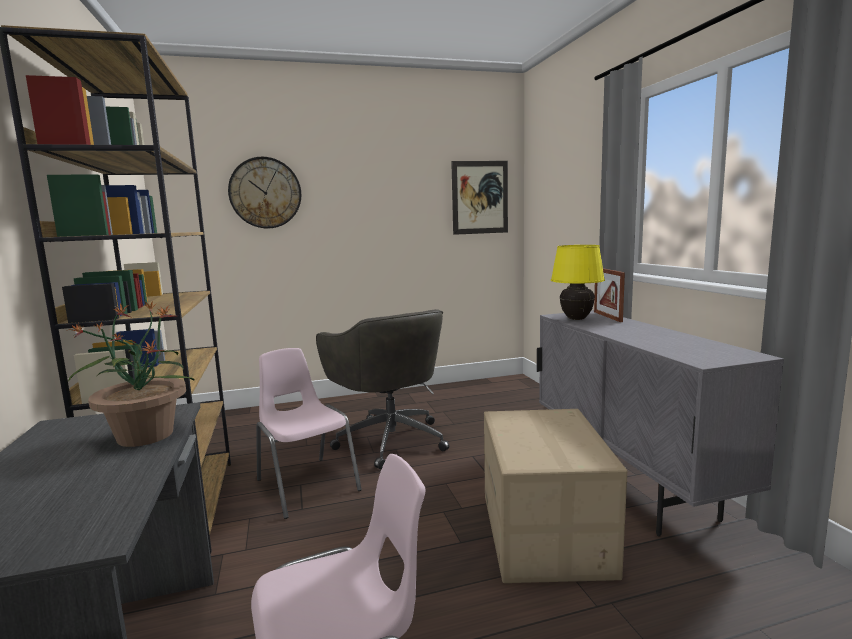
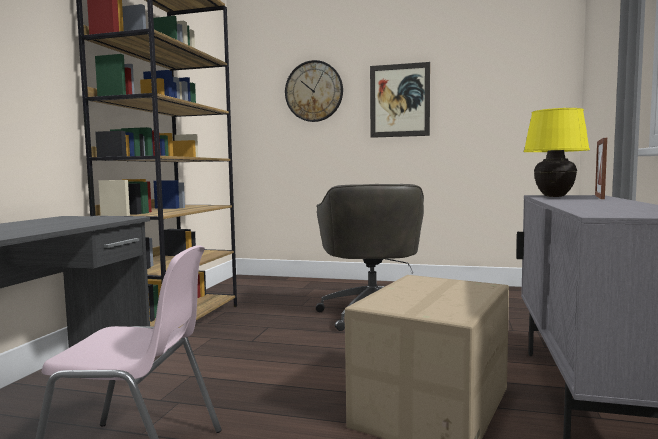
camera: 30 degrees right, 5 degrees down
(145, 435) = (87, 222): potted plant -> none
(306, 485) = (272, 328): pink chair -> none
(480, 197) = (525, 88): picture -> picture (399, 100)

